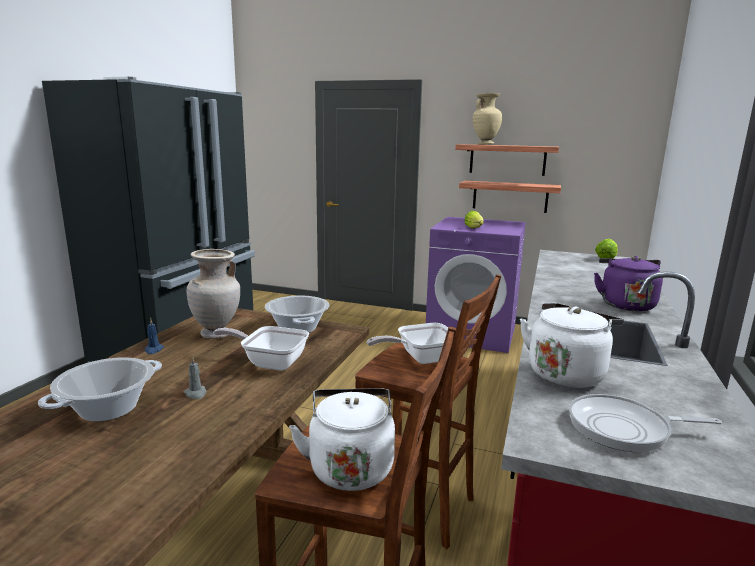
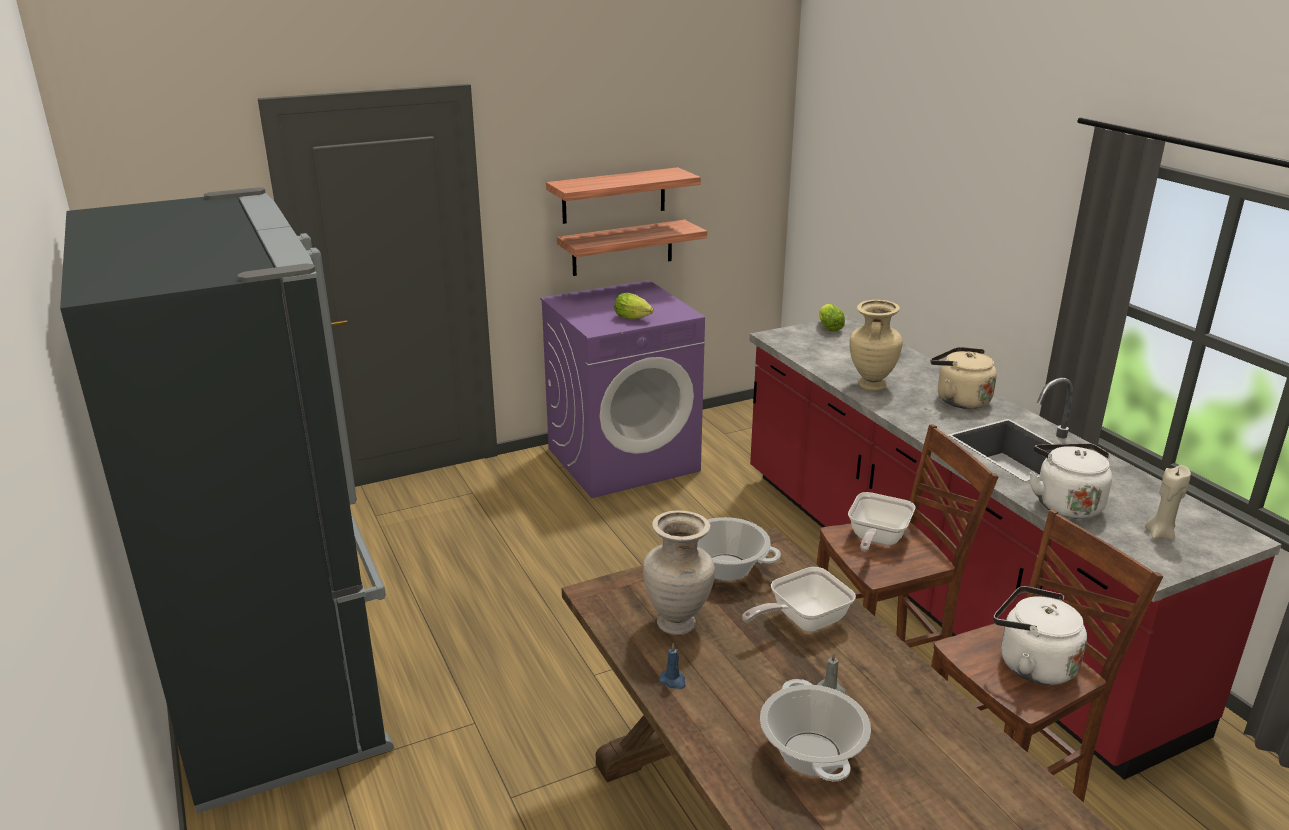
camera: 45 degrees left, 10 degrees up
(485, 144) = (597, 184): beige vase -> beige vase (870, 385)
(624, 429) = (1160, 534): frying pan -> beige candle
(625, 304) = (959, 400): purple kettle -> beige kettle

